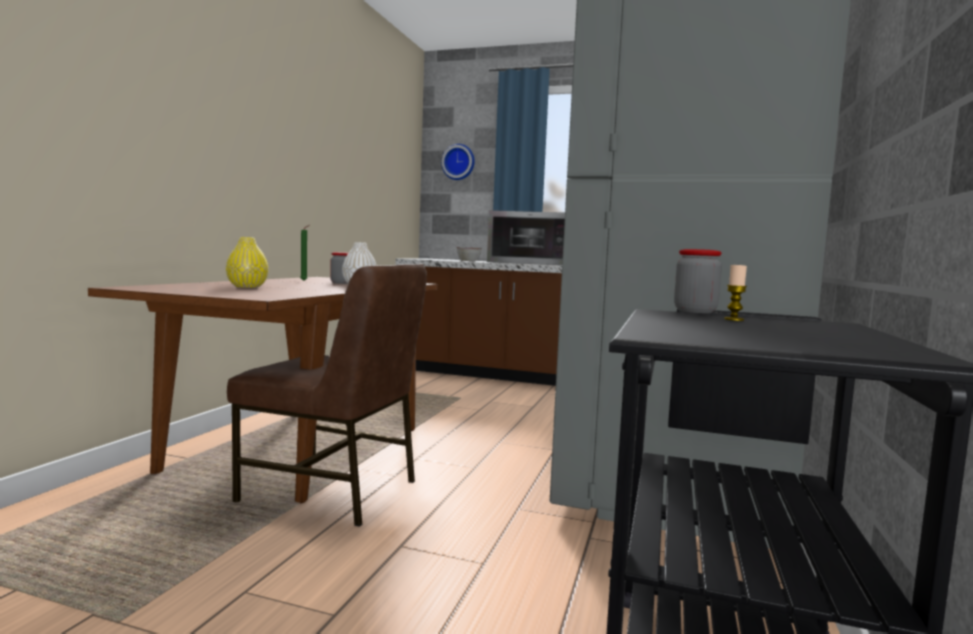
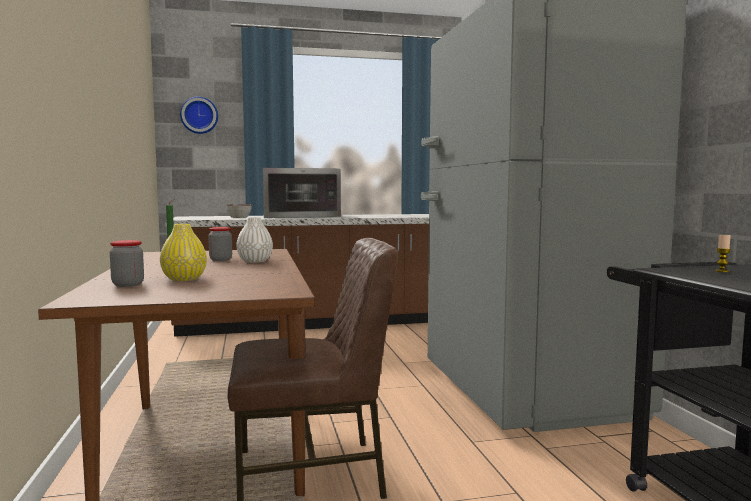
camera: 30 degrees left, 0 degrees up
(695, 311) = (682, 266): jar -> jar (128, 284)

